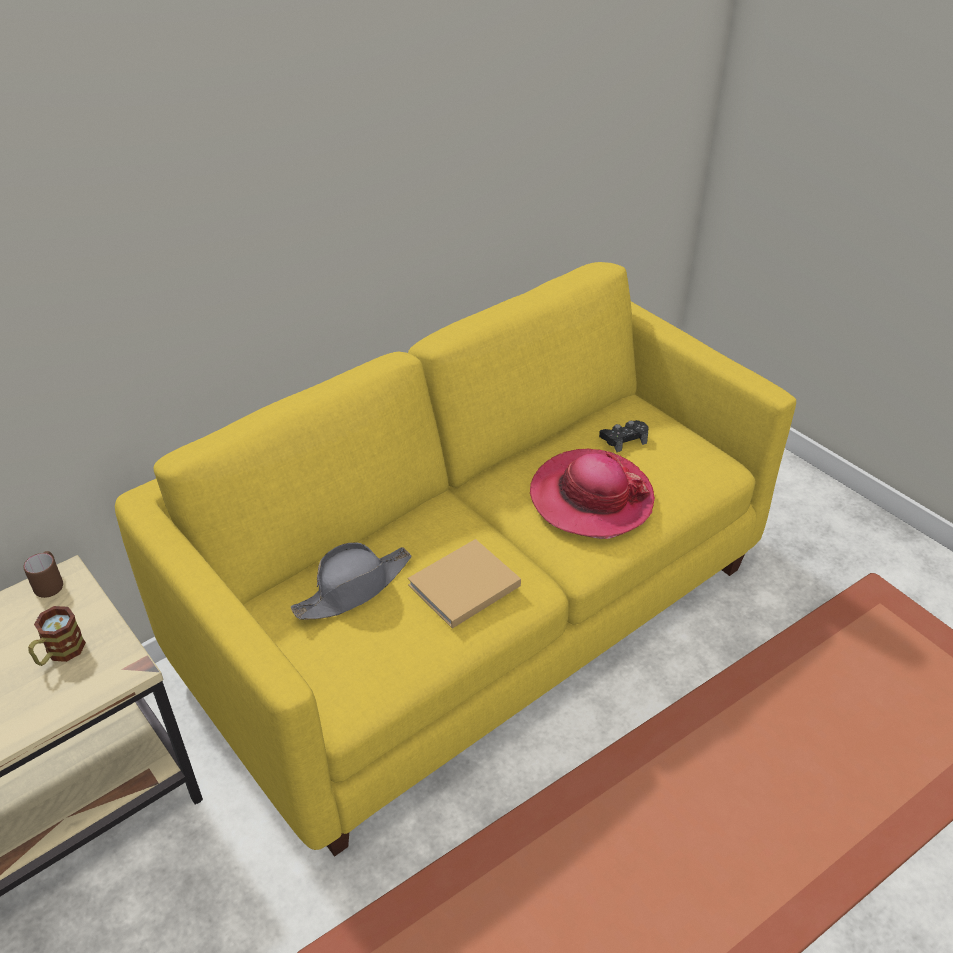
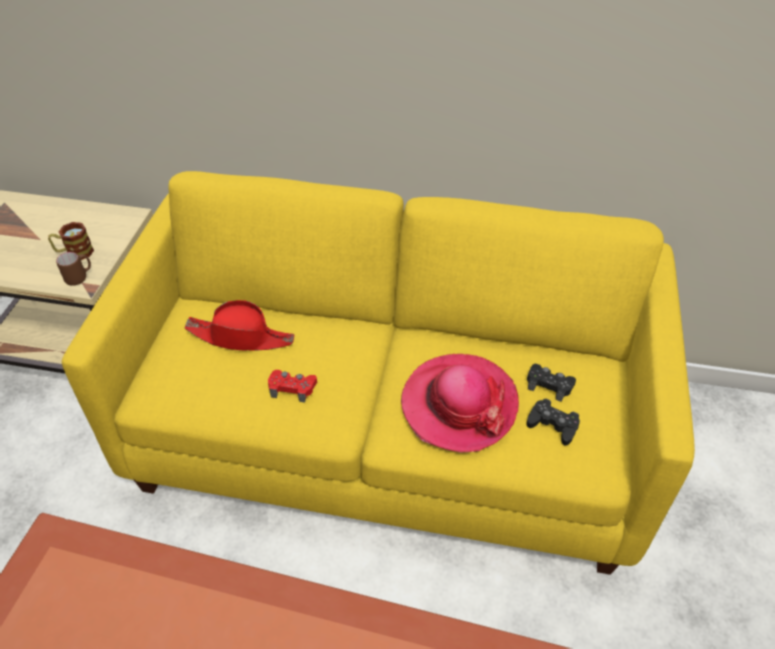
camera: 50 degrees right, 5 degrees up
(51, 584) = (121, 215): brown mug -> brown mug (79, 277)
(354, 588) = (241, 337): grey hat -> red hat
(461, 587) = (292, 388): beige book -> red game controller
(663, 461) = (552, 425): none -> black game controller

